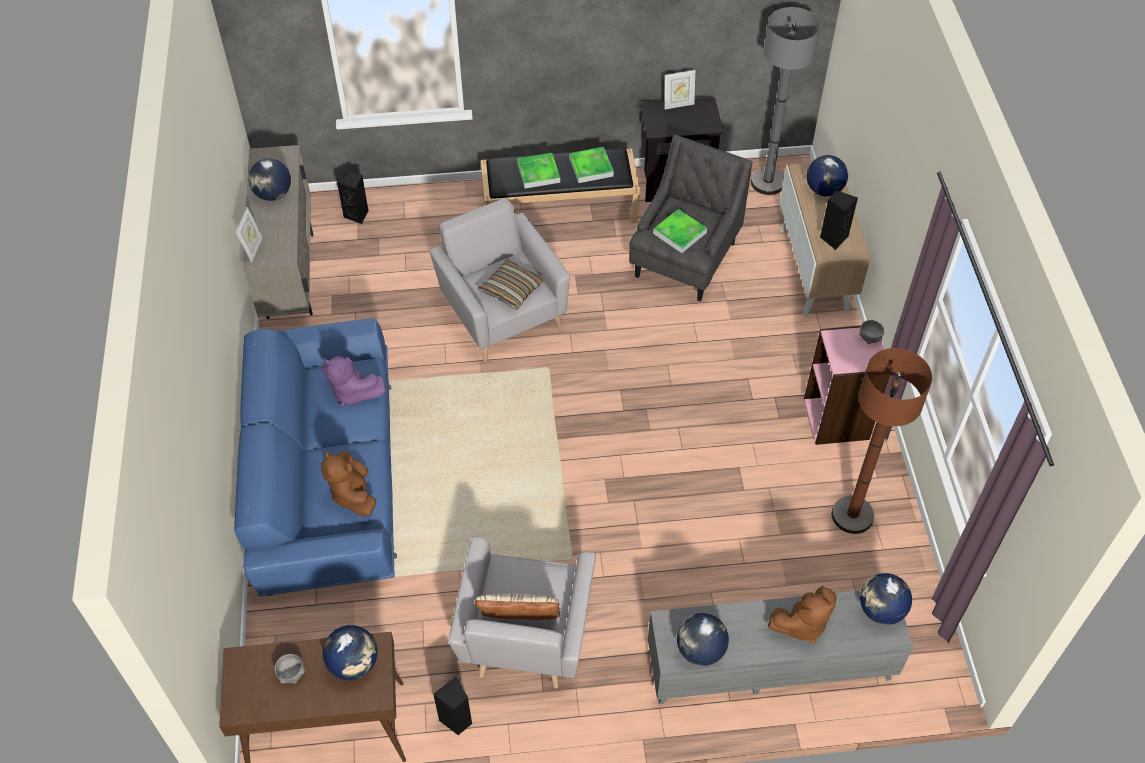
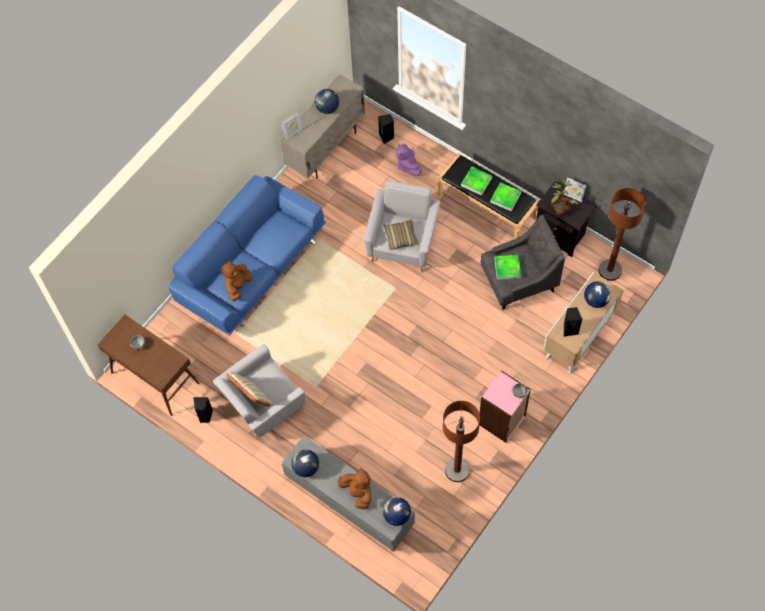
camera: 45 degrees right, 10 degrees up
(352, 392) = (281, 236): purple plush toy -> purple plush toy (408, 165)
(354, 664) = (164, 360): globe -> none
(680, 125) = (560, 209): none -> potted plant
(767, 182) = (610, 270): grey floor lamp -> brown floor lamp
(802, 624) = (358, 493): brown plush toy -> brown plush toy turned 150 degrees counterclockwise

